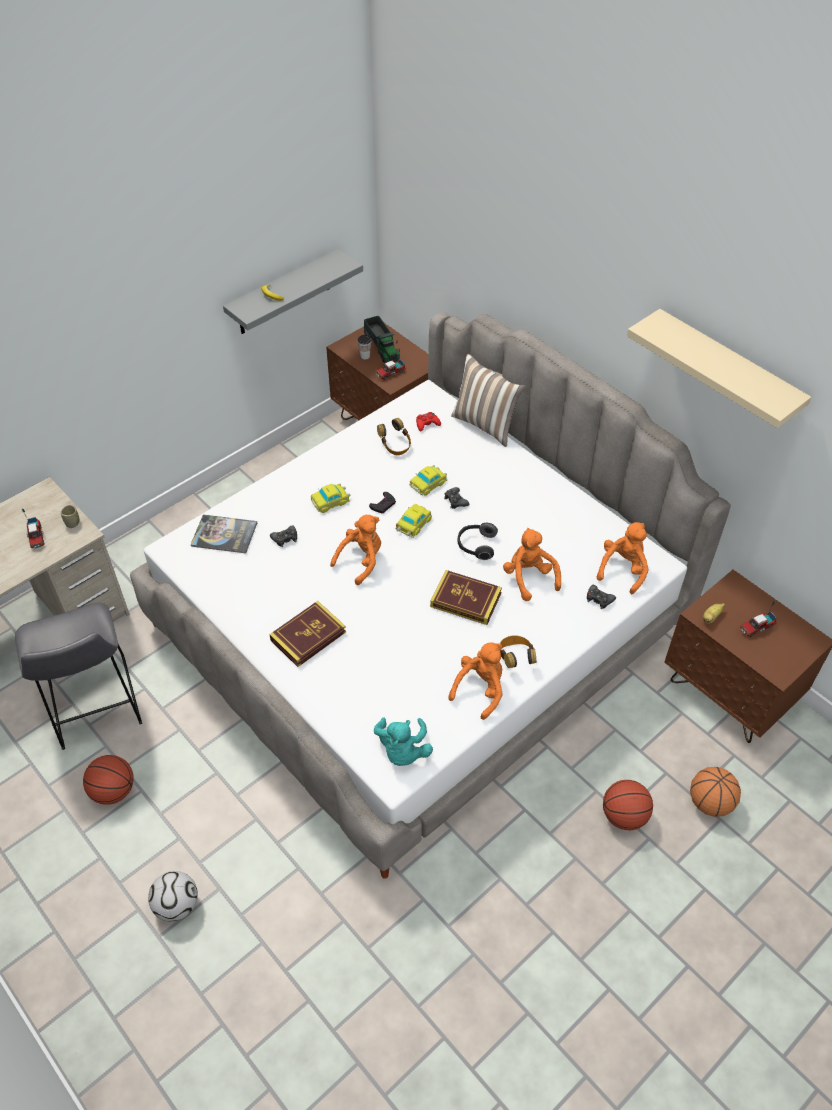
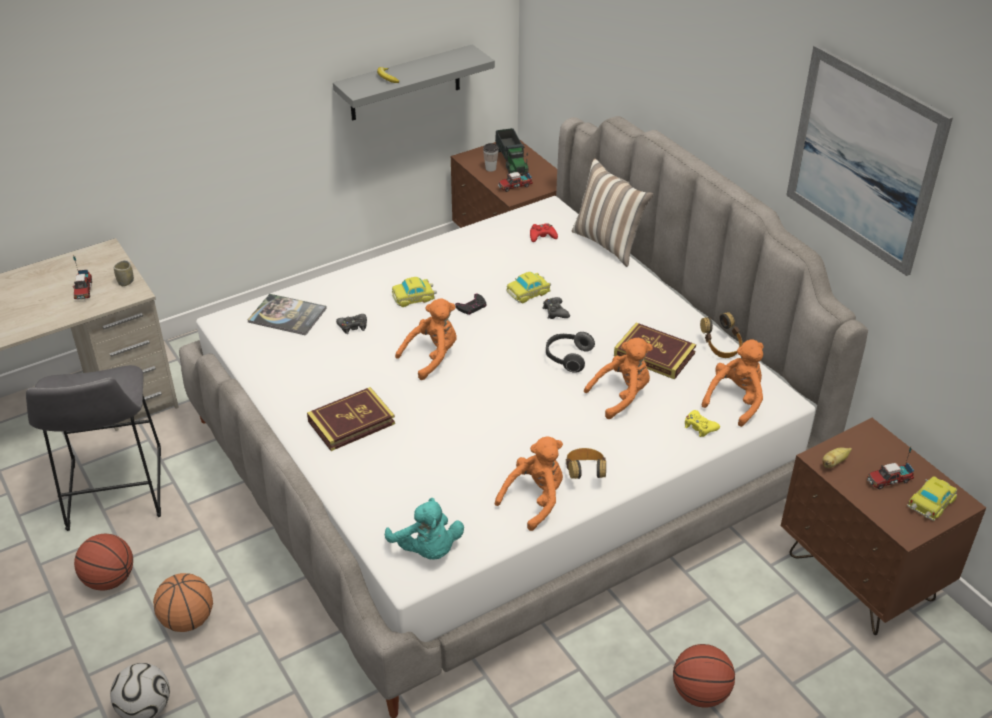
camera: 10 degrees right, 10 degrees down
(395, 445) = (501, 253): headphones -> headphones (721, 347)
(402, 751) = (427, 550): turquoise plush toy -> turquoise plush toy turned 45 degrees counterclockwise
(413, 524) = (500, 329): toy car -> toy car (930, 503)
(465, 600) = (541, 409): book -> book (654, 354)
(529, 577) = (622, 396): orange plush toy -> orange plush toy turned 75 degrees clockwise
(599, 599) = (700, 427): black game controller -> yellow game controller
(709, 802) = (812, 695): basketball -> basketball (187, 620)
(726, 371) = (863, 159): beige shelf -> picture

